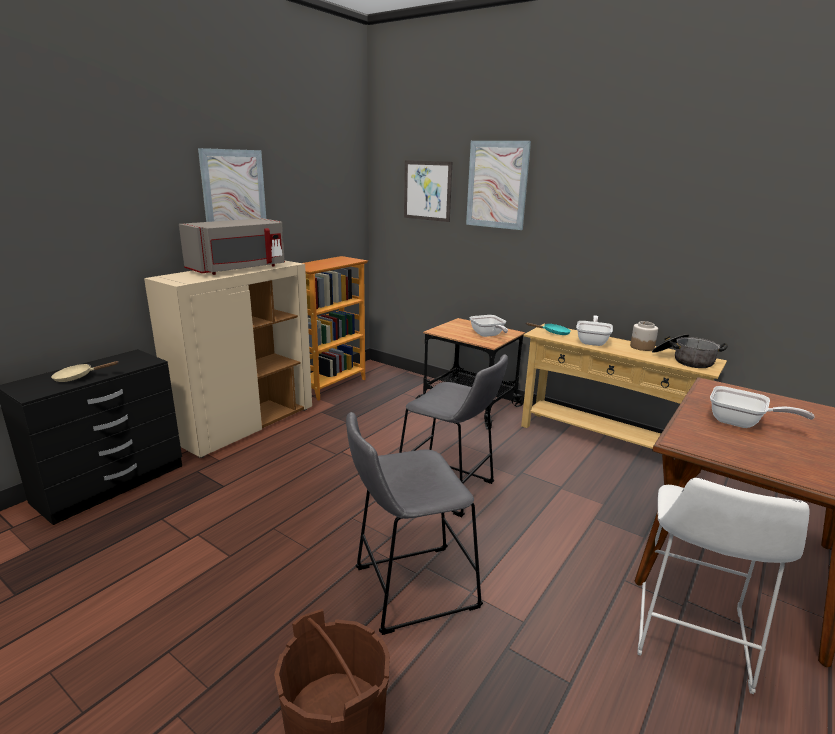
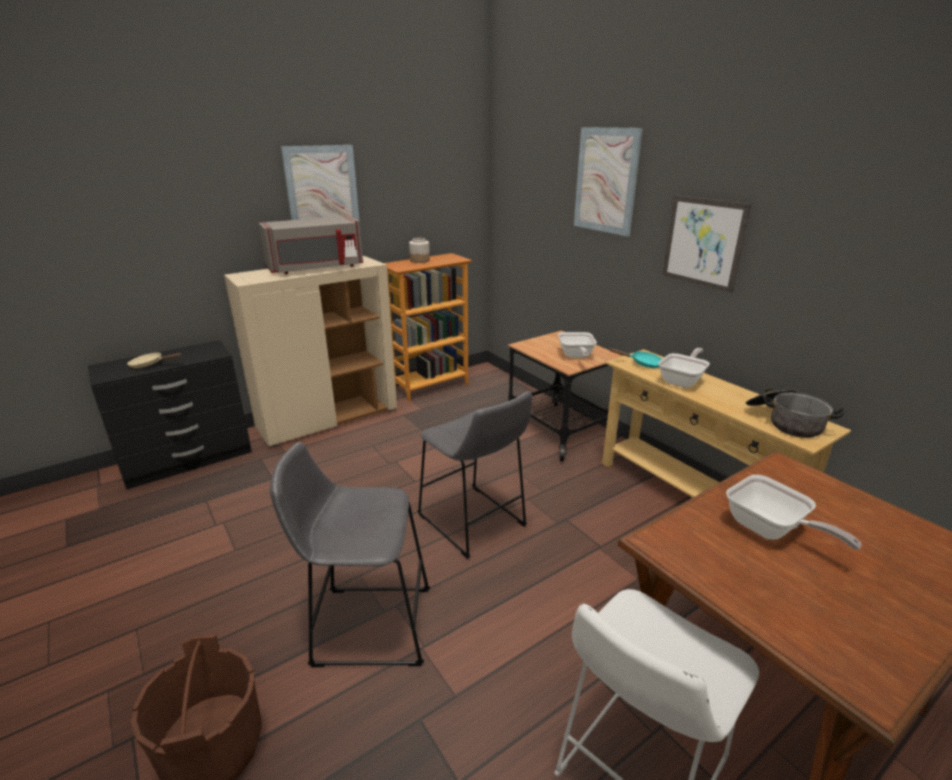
camera: 20 degrees right, 5 degrees up
(427, 190) = (540, 184): picture -> picture (703, 242)
(642, 347) = (742, 395): jar -> jar (420, 260)

